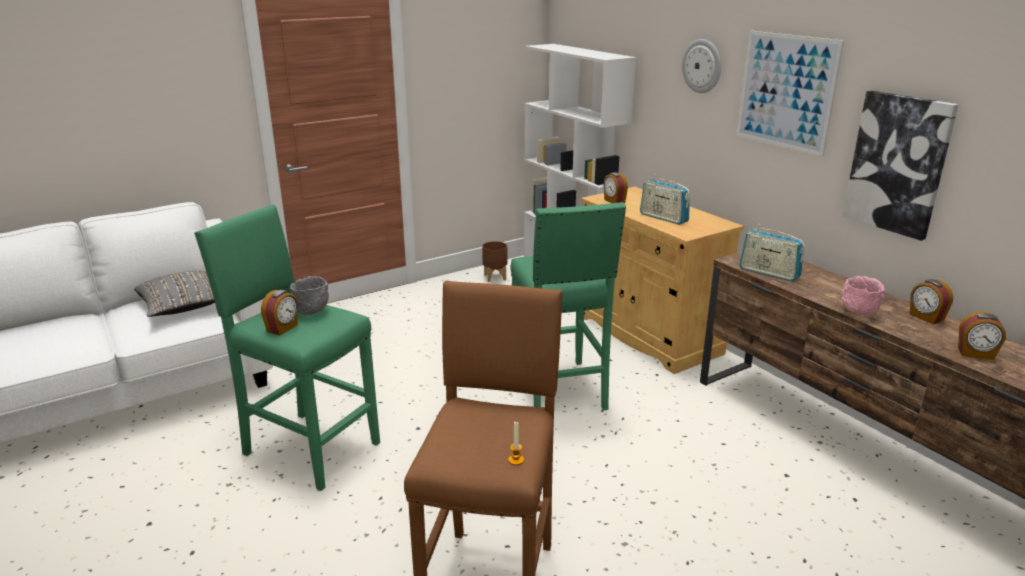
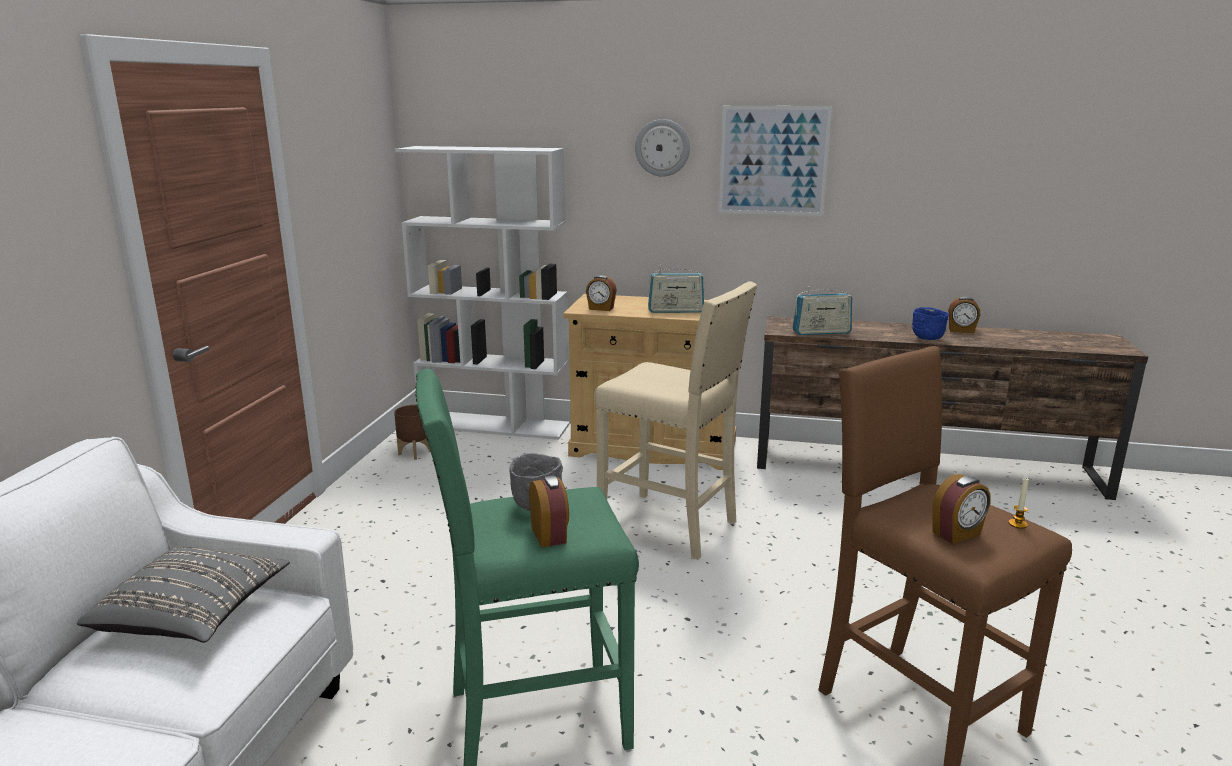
camera: 45 degrees left, 5 degrees down
(558, 390) = (670, 526): green stool -> beige stool
(858, 312) = (926, 339): pink bowl -> blue bowl
(898, 164) = (899, 208): picture -> none
(975, 354) = (1029, 342): alarm clock -> alarm clock (957, 534)

